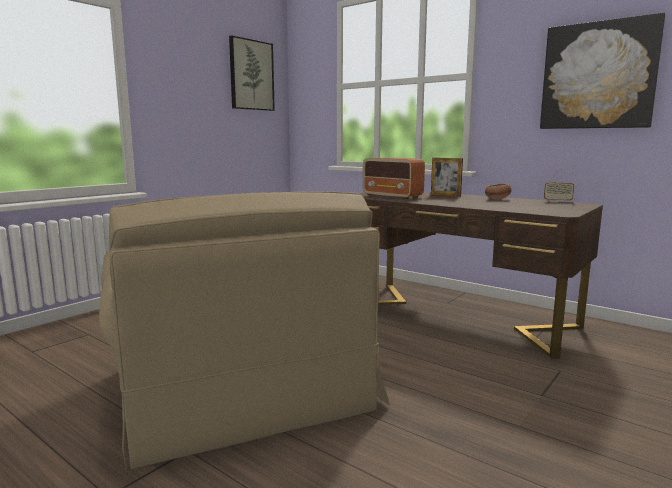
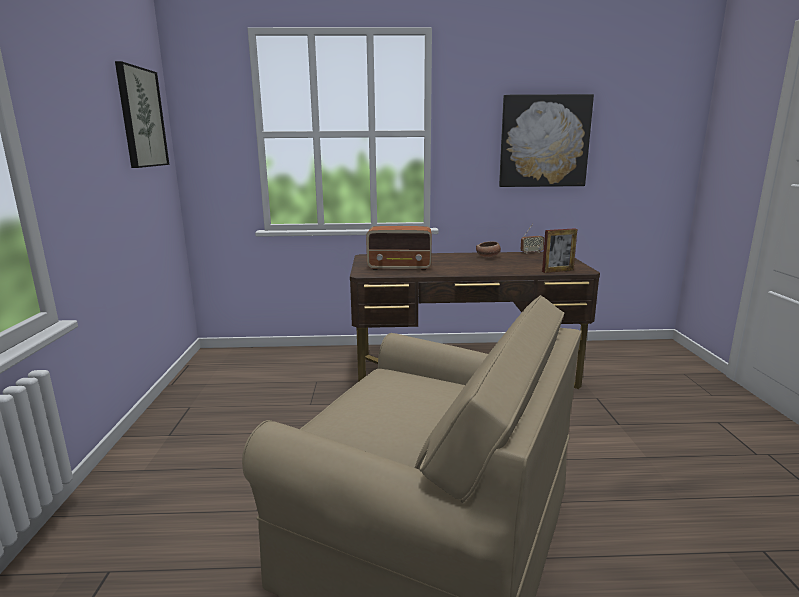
camera: 40 degrees left, 5 degrees up
(445, 195) = (437, 258): picture frame -> picture frame (557, 271)

